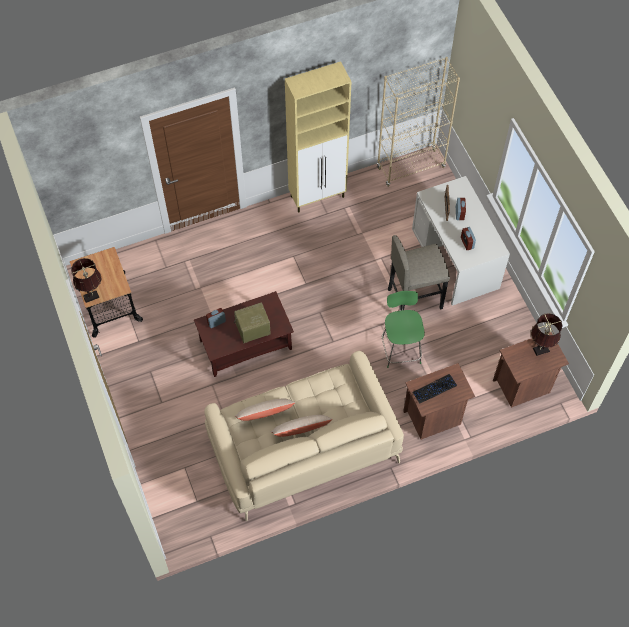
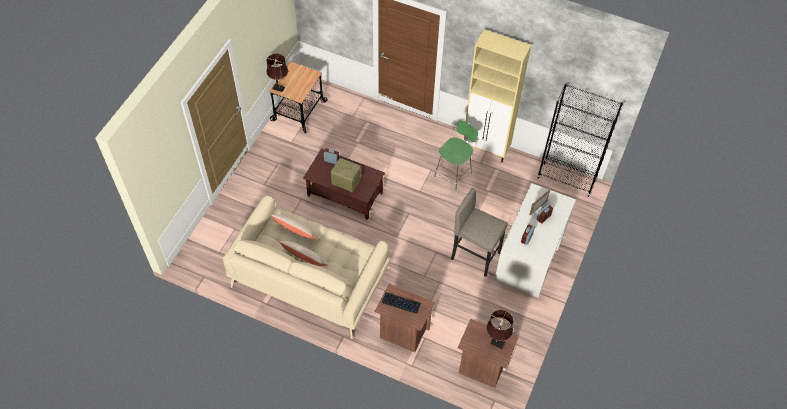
camera: 45 degrees right, 5 degrees down
(401, 349) = (431, 276): green chair -> green chair (454, 173)
(410, 167) = (566, 179): beige bookcase -> black bookcase

